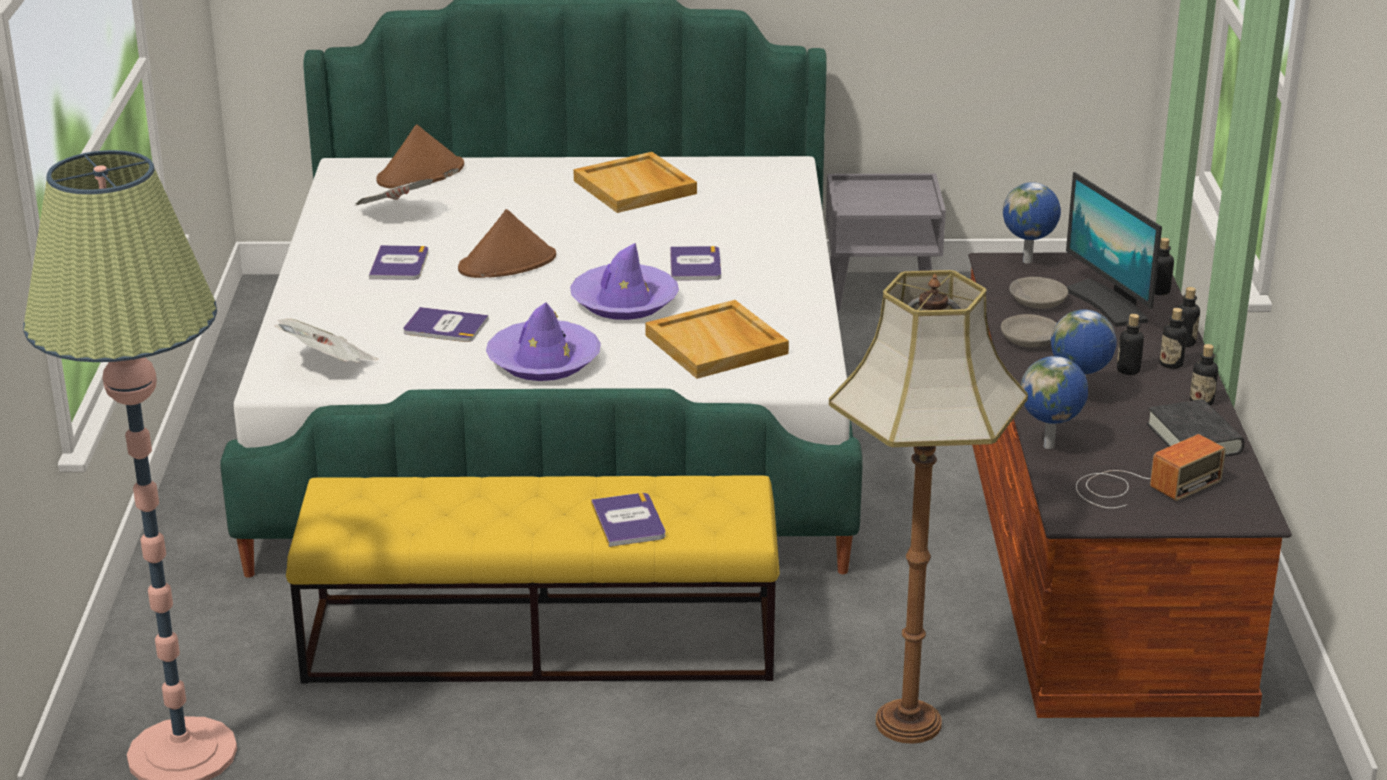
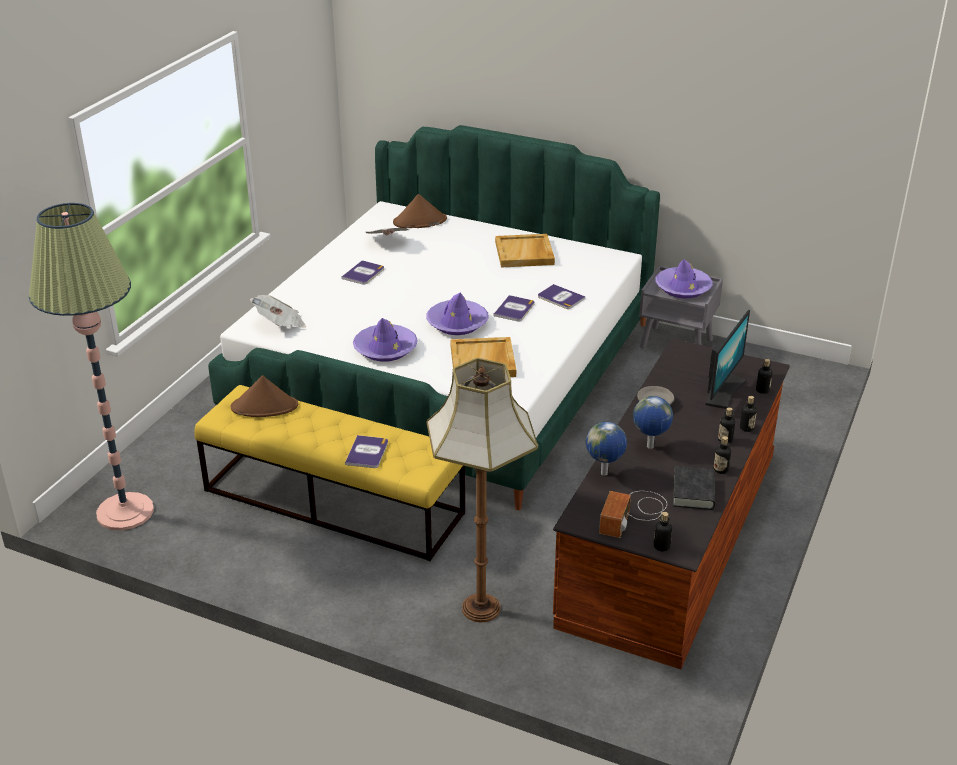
camera: 25 degrees right, 5 degrees up
(445, 326) = (354, 316): book -> book (560, 297)
(508, 263) = (417, 285): brown hat -> brown hat (265, 407)
(888, 197) = (683, 288): none -> purple hat
(1028, 261) = (701, 352): globe -> none
(1036, 301) = (682, 379): grey bowl -> none
(1108, 304) = (723, 391): monitor -> monitor turned 150 degrees counterclockwise
(1128, 370) = (695, 437): bottle -> bottle (661, 546)
(1141, 486) = (634, 514): radio -> radio turned 120 degrees clockwise

